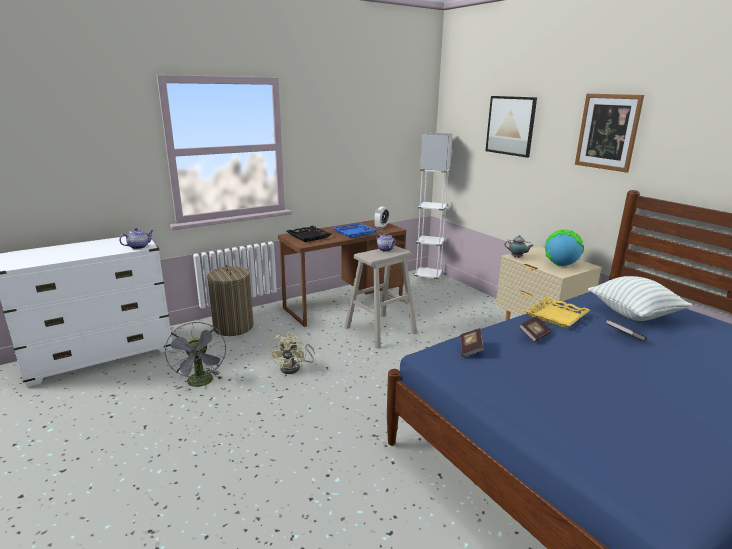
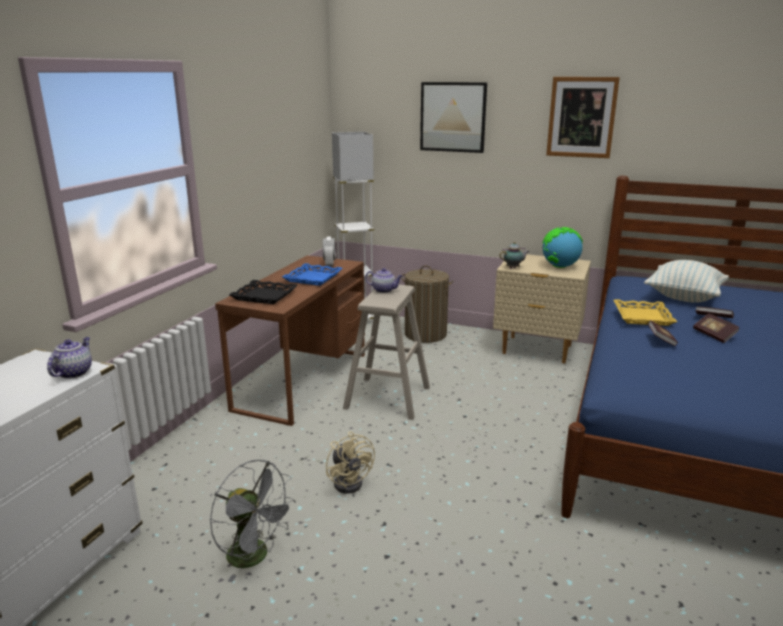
camera: 35 degrees left, 0 degrees up
(233, 327) = (192, 462): laundry basket -> laundry basket (425, 334)
(470, 349) = (641, 371): book -> book (714, 335)

